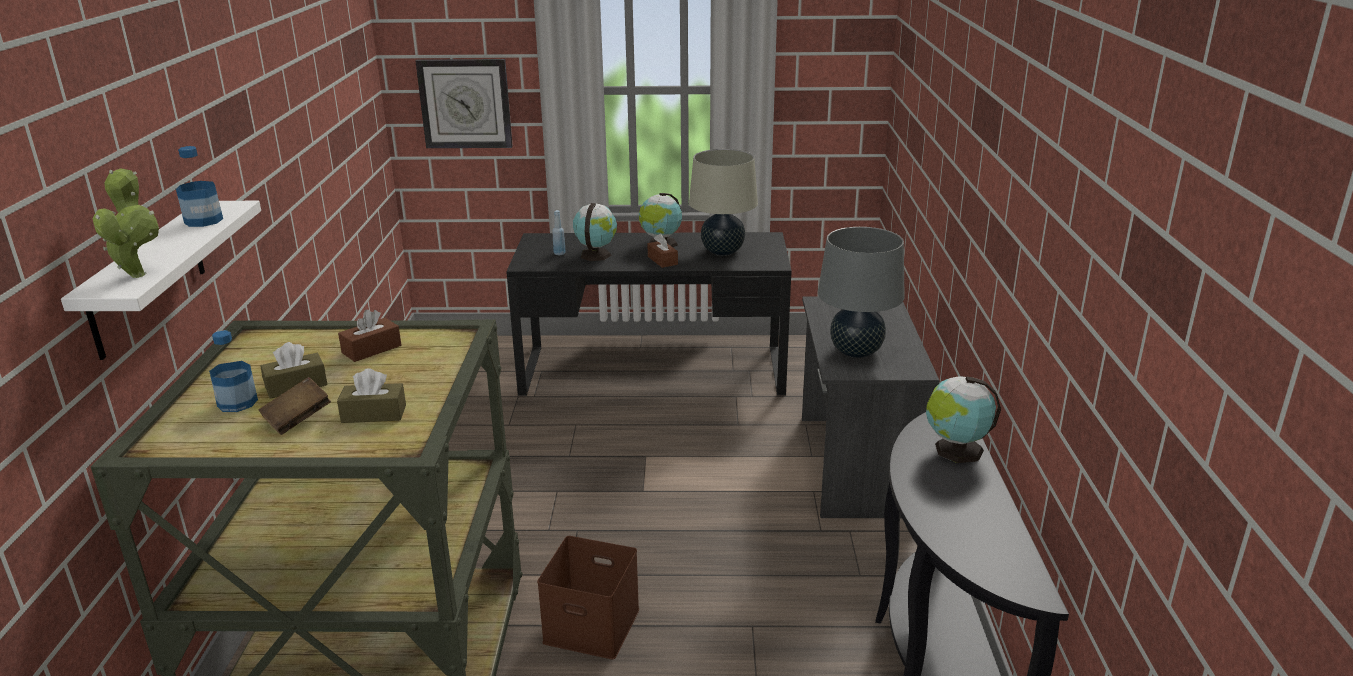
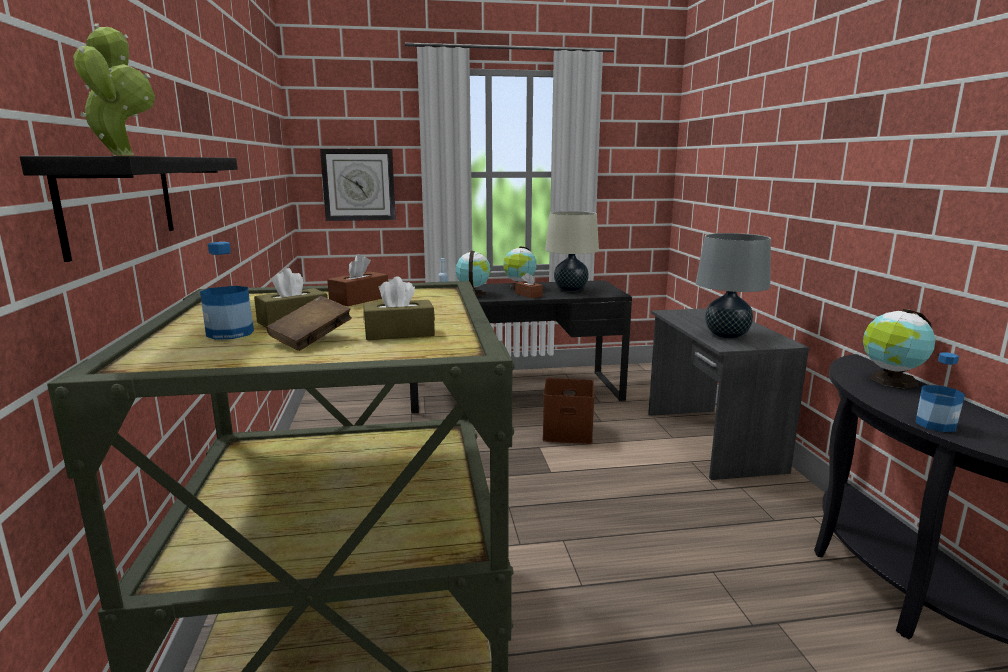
camera: 10 degrees left, 10 degrees down
(147, 278) = (120, 201): white shelf -> black shelf
(203, 221) = (184, 156): bottle -> bottle (935, 424)
(594, 625) = (566, 586): brown storage box -> brown storage box (569, 431)

